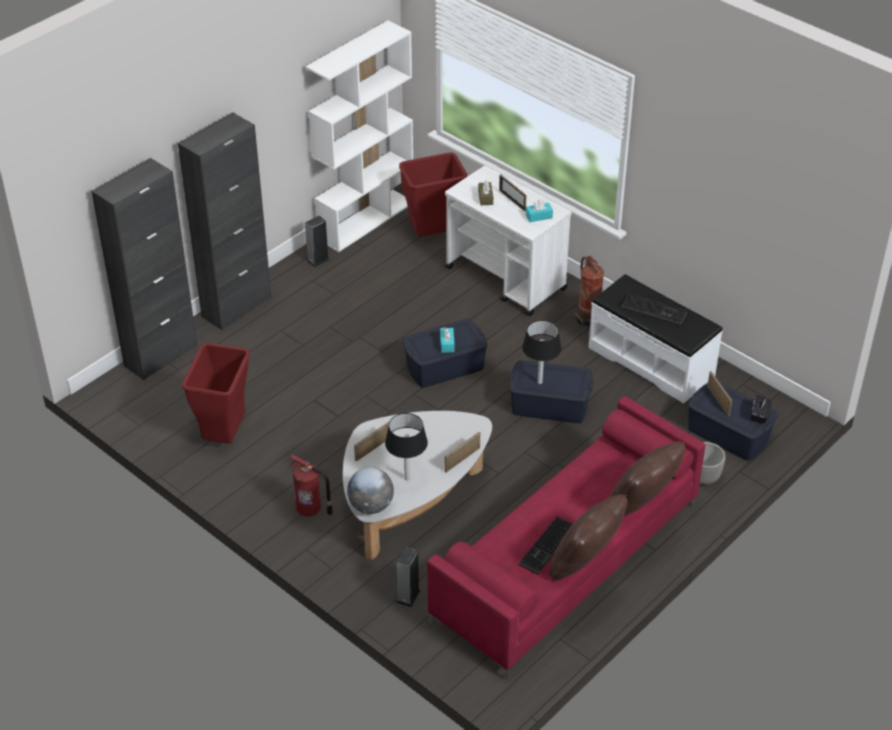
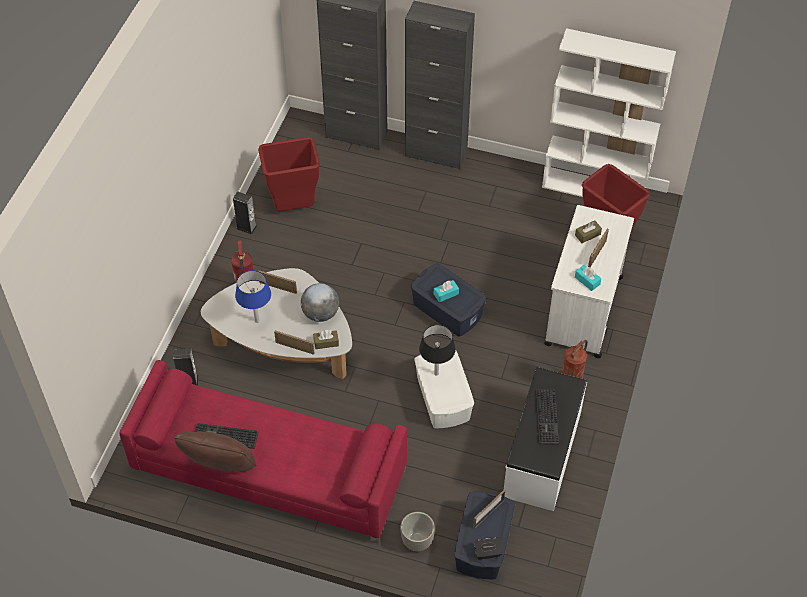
camera: 65 degrees right, 10 degrees up
(318, 260) = (523, 178): speaker -> speaker (246, 227)
(371, 506) = (217, 310): globe -> globe (320, 314)
(407, 478) = (256, 320): black table lamp -> blue table lamp
(470, 434) = (326, 342): none -> brown tissue box
(549, 405) = (442, 398): blue storage box -> white storage box
(641, 506) = (301, 488): brown pillow -> none

